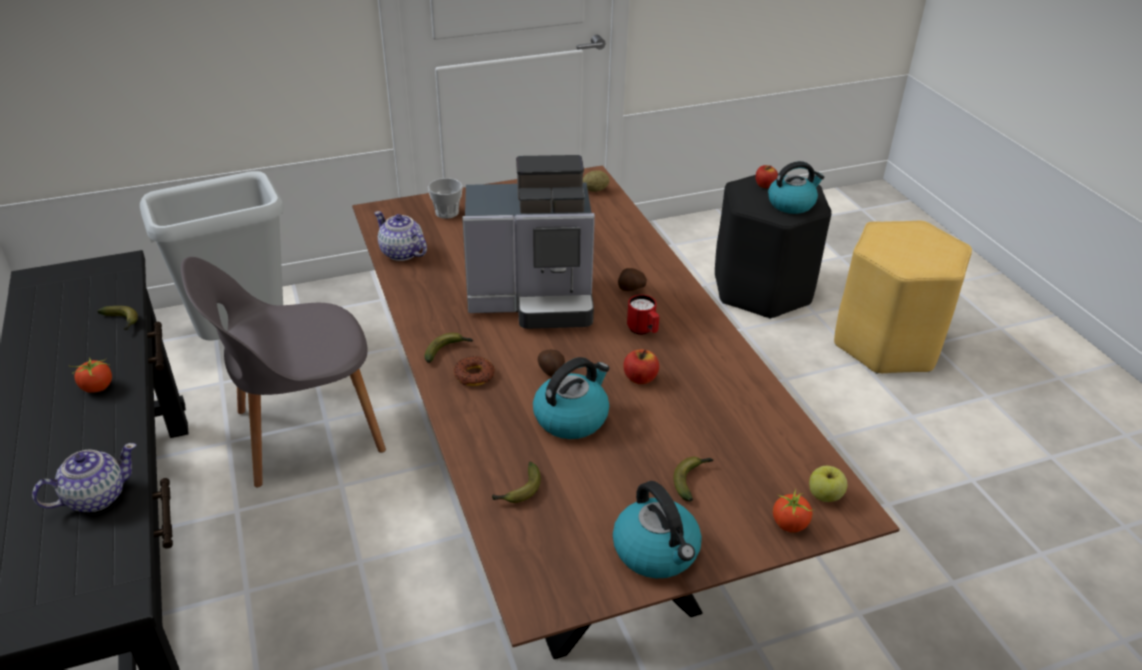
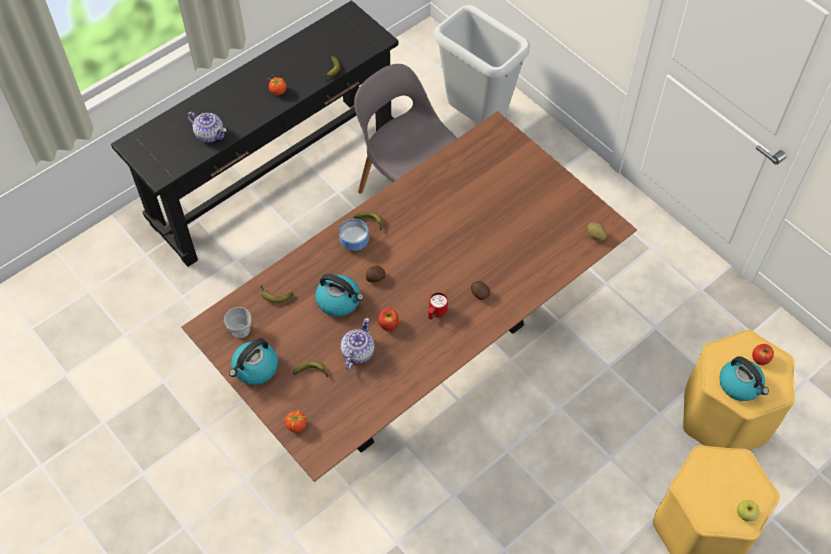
camera: 70 degrees right, 20 degrees up
(402, 253) = (456, 160): teapot -> teapot (357, 352)
(447, 212) = (516, 163): cup -> cup (240, 330)
(474, 375) = (355, 243): donut -> bowl
(534, 300) = (440, 246): coffee machine -> none
(762, 289) = (725, 417): black stool -> yellow stool
(825, 496) = (325, 439): apple -> apple (745, 514)

